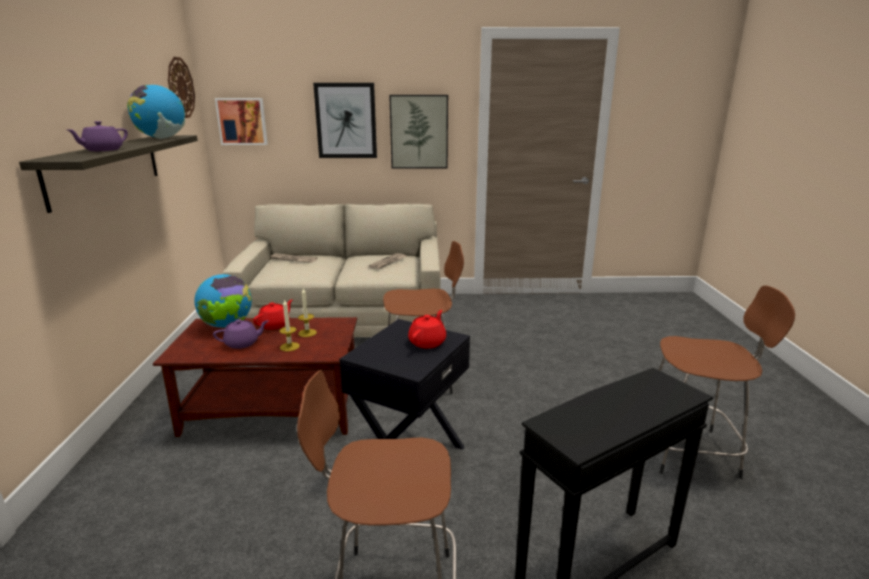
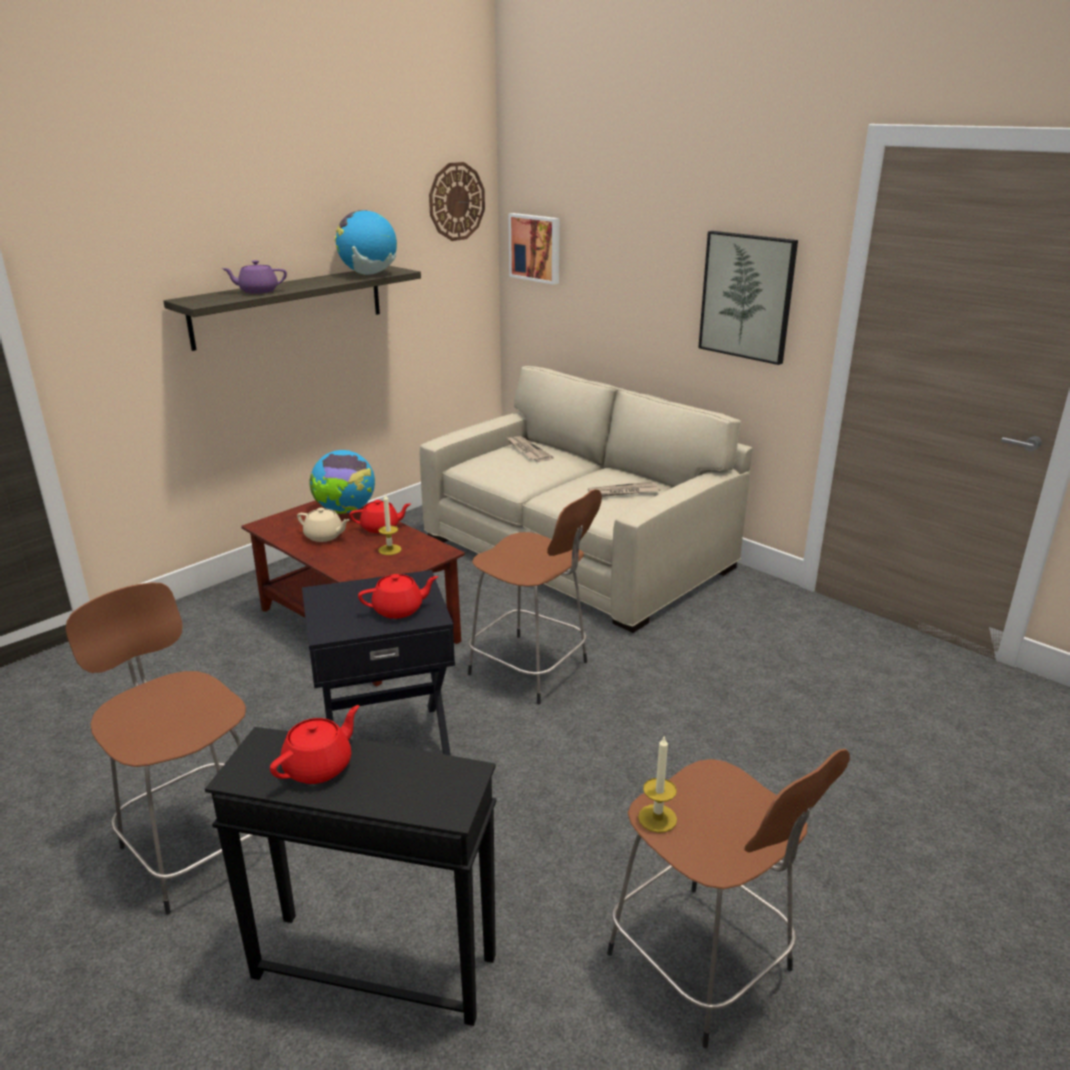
camera: 45 degrees right, 5 degrees up
(242, 343) = (324, 536): purple teapot -> beige teapot
(289, 347) = (351, 558): candle -> candle (657, 818)
(346, 121) = (651, 264): picture -> none
(599, 415) = (319, 766): none -> red teapot

